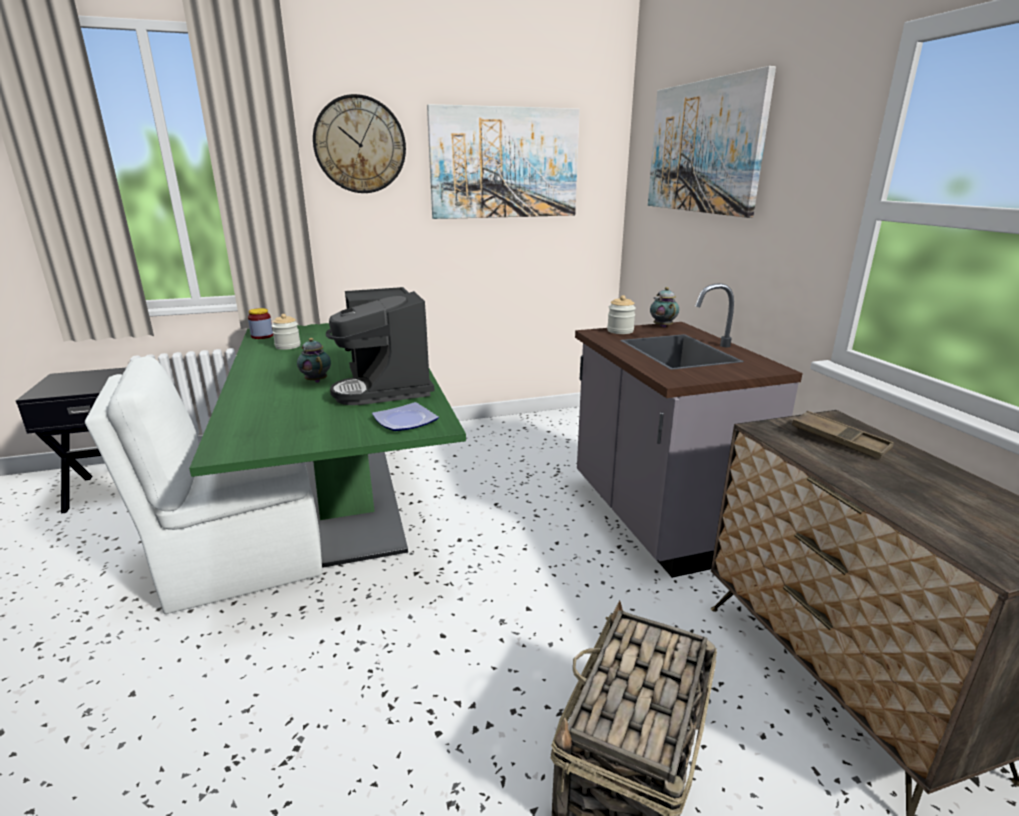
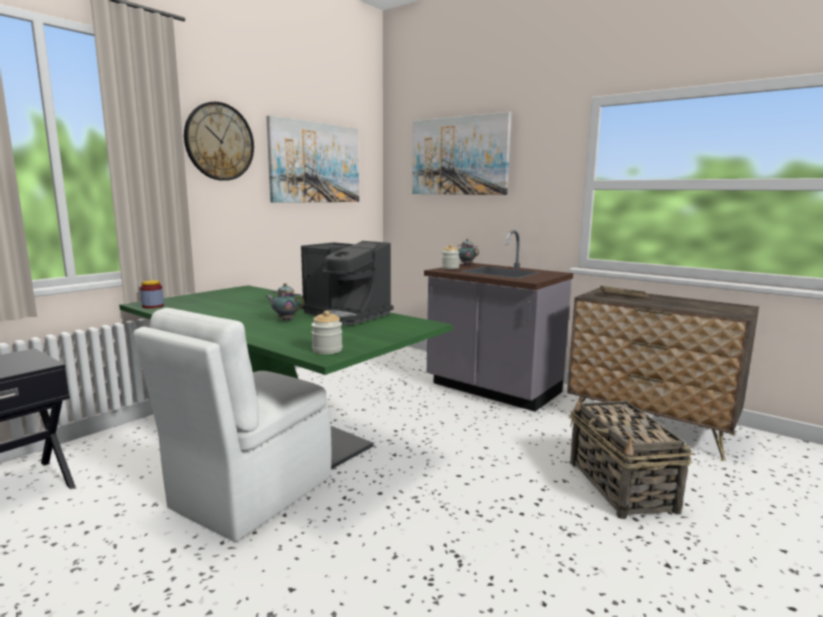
camera: 35 degrees left, 10 degrees down
(288, 346) = (199, 308): jar -> jar (327, 350)
(405, 421) = (405, 326): plate -> none

